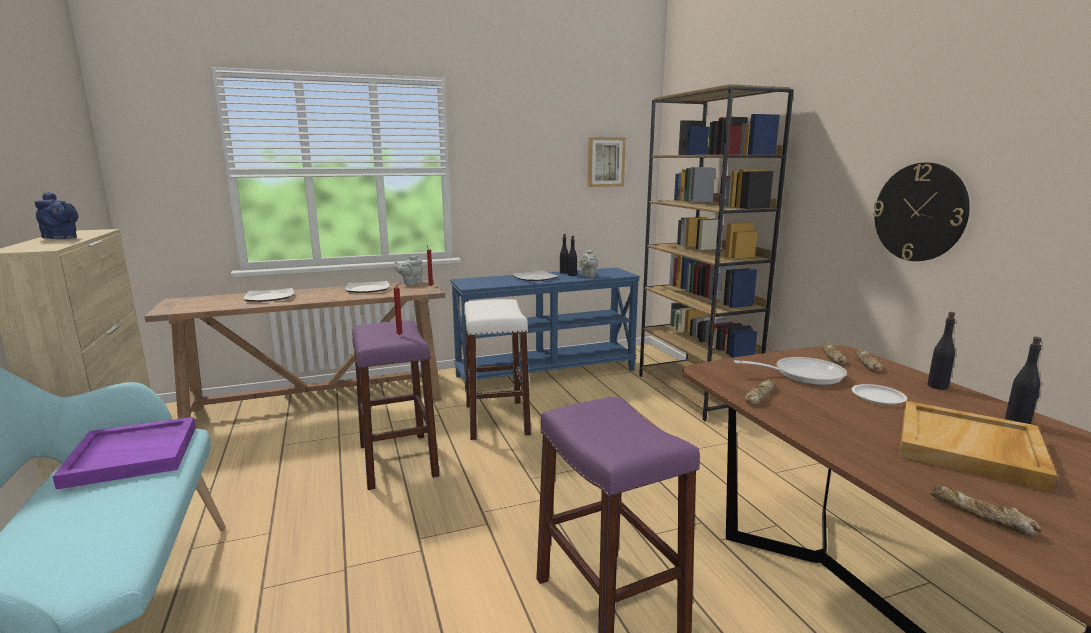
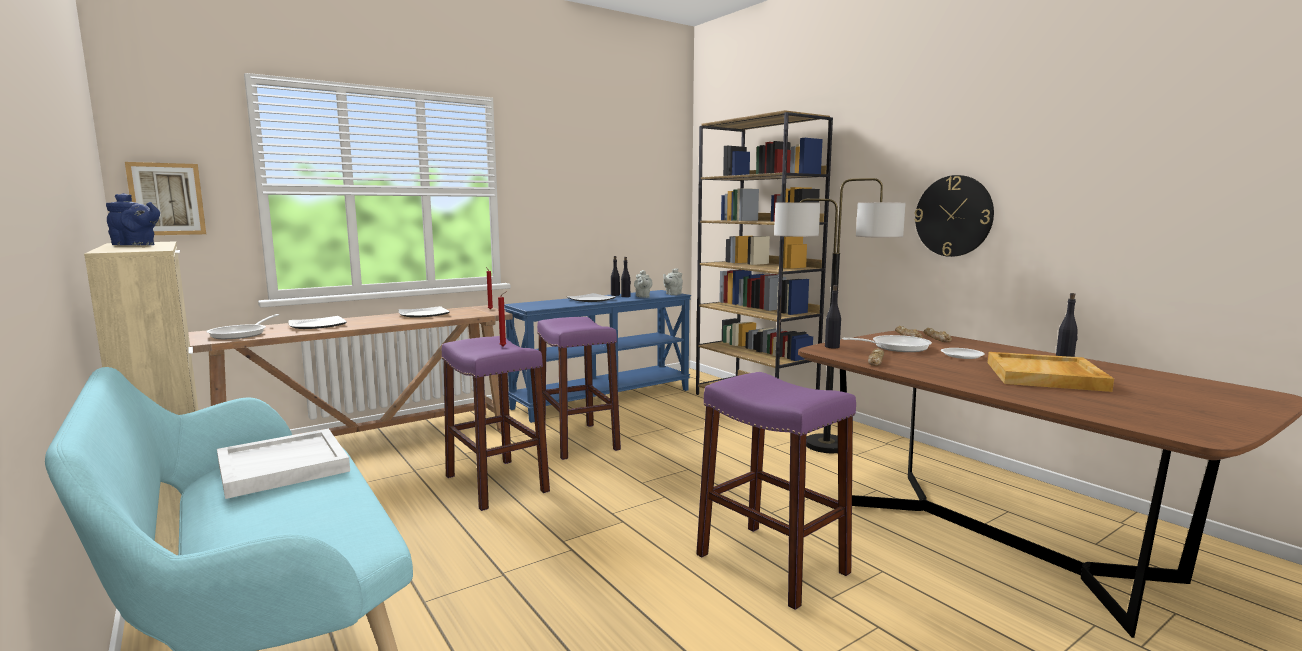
camera: 15 degrees left, 5 degrees down
(134, 454) = (284, 466): purple tray -> white tray
(202, 304) = (242, 334): none -> frying pan
(411, 283) = (466, 308): grey teapot -> grey teapot (672, 294)
(496, 420) = (578, 441): white stool -> purple stool
(605, 162) = (645, 186): picture -> picture (167, 199)
(746, 456) = (826, 445): none -> floor lamp
(937, 386) = (997, 347): black bottle -> black bottle (832, 347)
(982, 516) = (1080, 406): bread -> none

